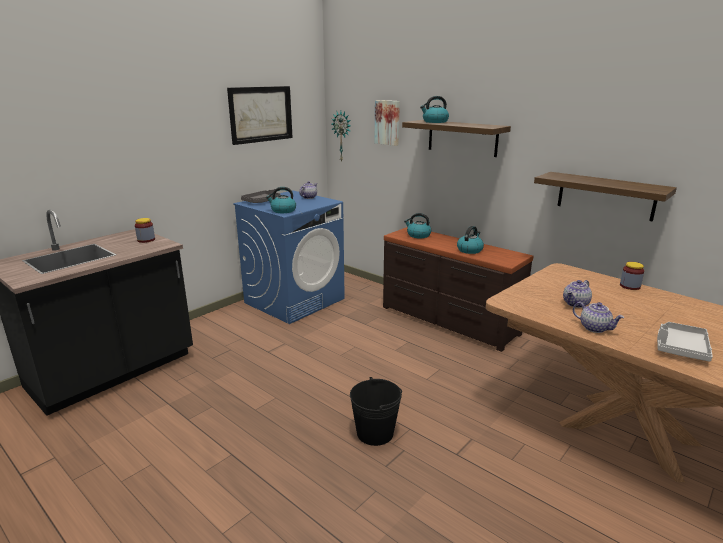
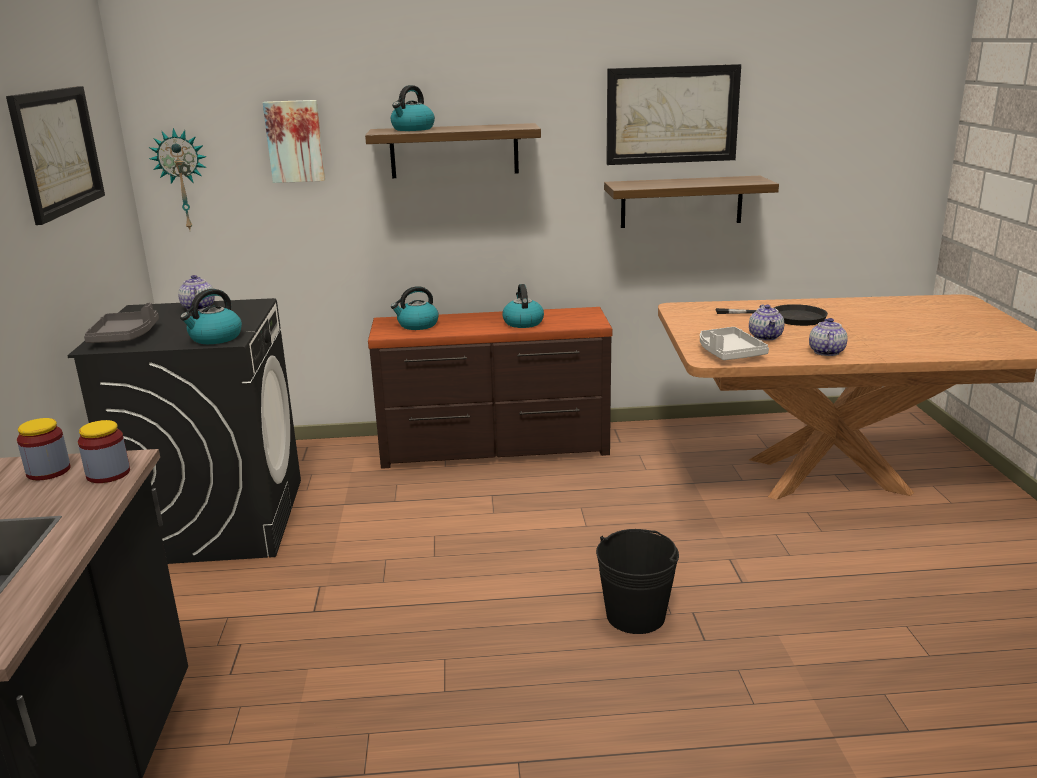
camera: 45 degrees left, 0 degrees up
(295, 300) = (218, 520): blue washing machine -> black washing machine
(595, 328) = (826, 352): teapot -> teapot turned 75 degrees counterclockwise
(607, 130) = (672, 115): none -> picture
(624, 298) = (786, 317): none -> black frying pan
(630, 286) = (765, 304): jar -> jar (108, 474)
(680, 348) = (906, 342): grey tray -> grey tray (728, 353)

